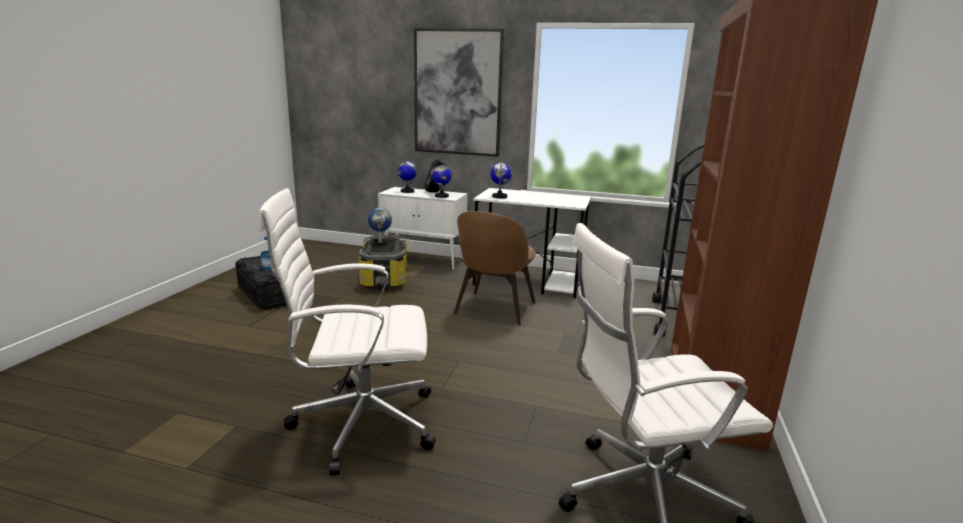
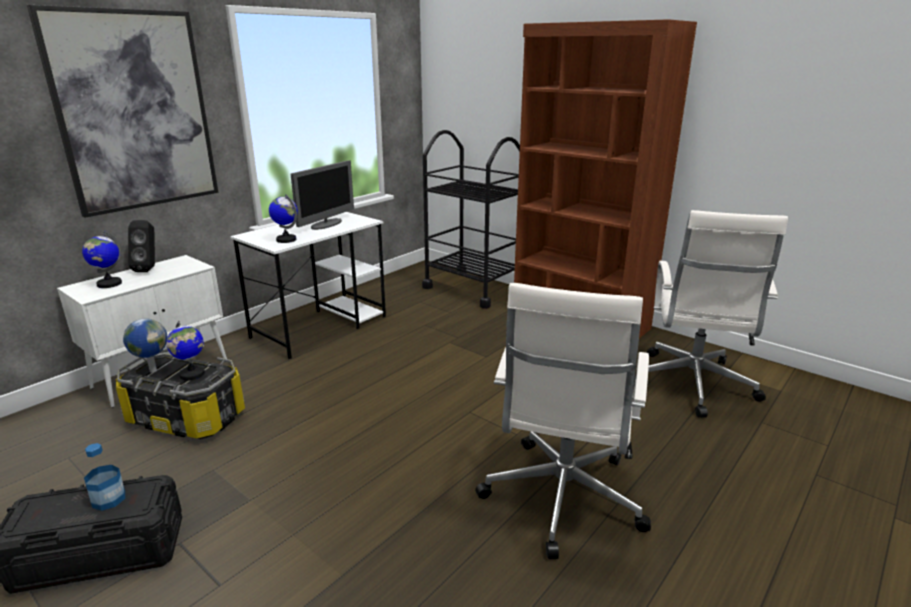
camera: 65 degrees left, 5 degrees up
(441, 196) = (178, 270): globe -> globe (192, 374)
(494, 309) = (369, 363): brown chair -> none
(548, 199) = (326, 224): none -> monitor

